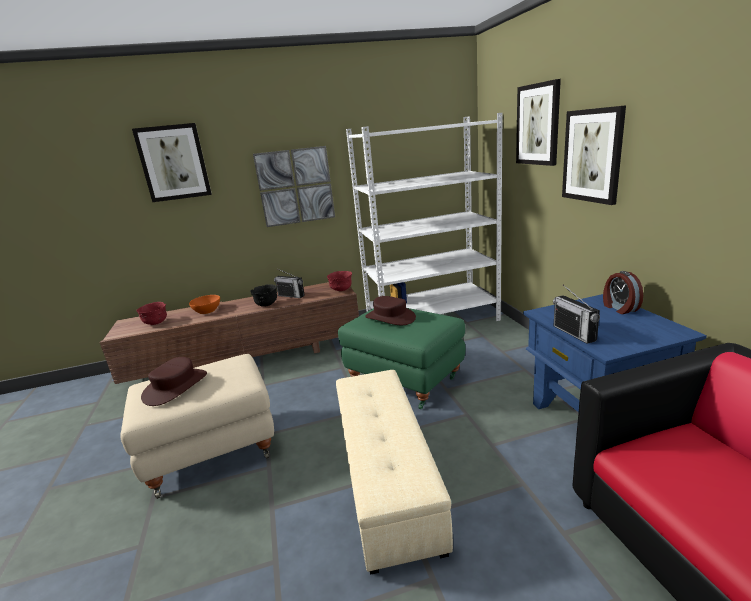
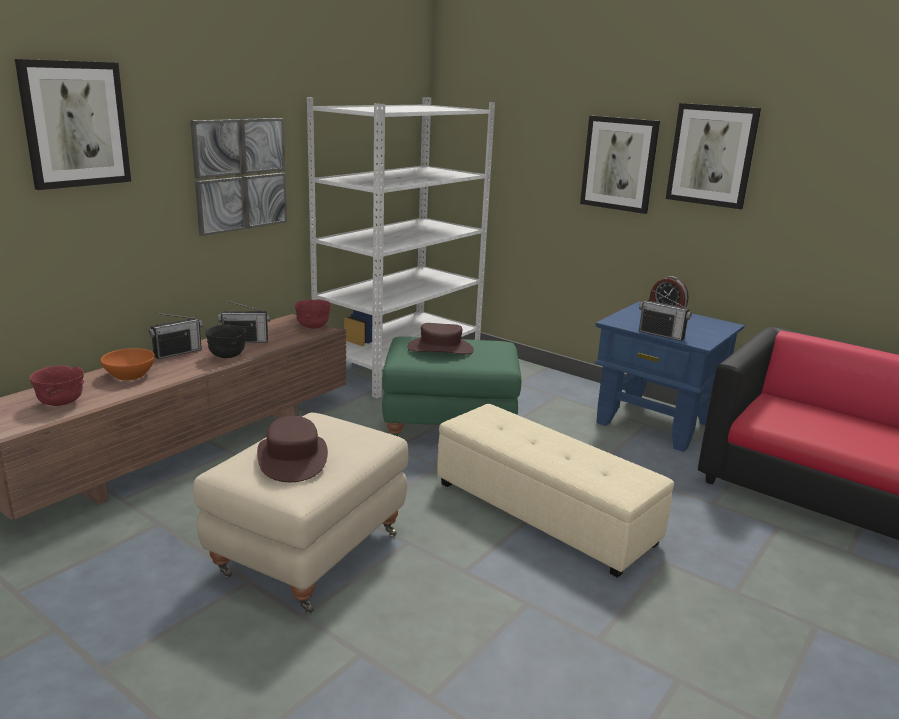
camera: 40 degrees left, 0 degrees up
(248, 299) = (177, 352): none -> radio
(538, 124) = (542, 123): picture -> picture (712, 155)

